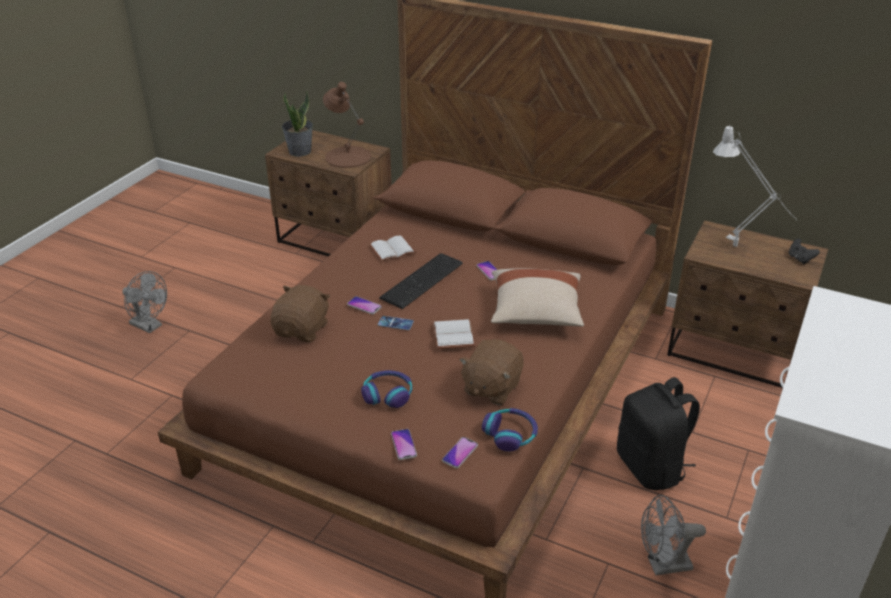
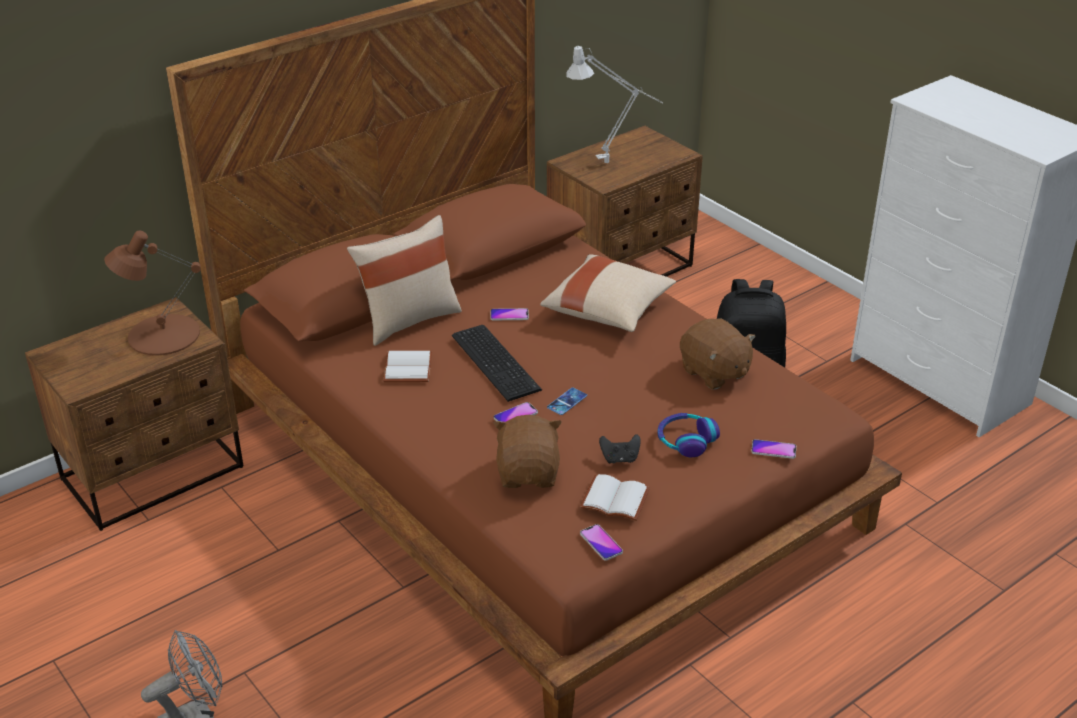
camera: 65 degrees left, 0 degrees up
(299, 151) = (97, 371): potted plant -> none
(302, 330) = (528, 473): brown plush toy -> brown plush toy turned 45 degrees clockwise
(449, 234) = (408, 320): none -> beige pillow
(455, 336) = (615, 369): white book -> white book (616, 498)
(460, 453) = (802, 419): phone -> phone (601, 543)
(510, 434) = (790, 382): headphones -> none
(663, 565) = (864, 415): grey fan -> none
(800, 259) = (650, 143): black game controller -> black game controller (620, 459)

